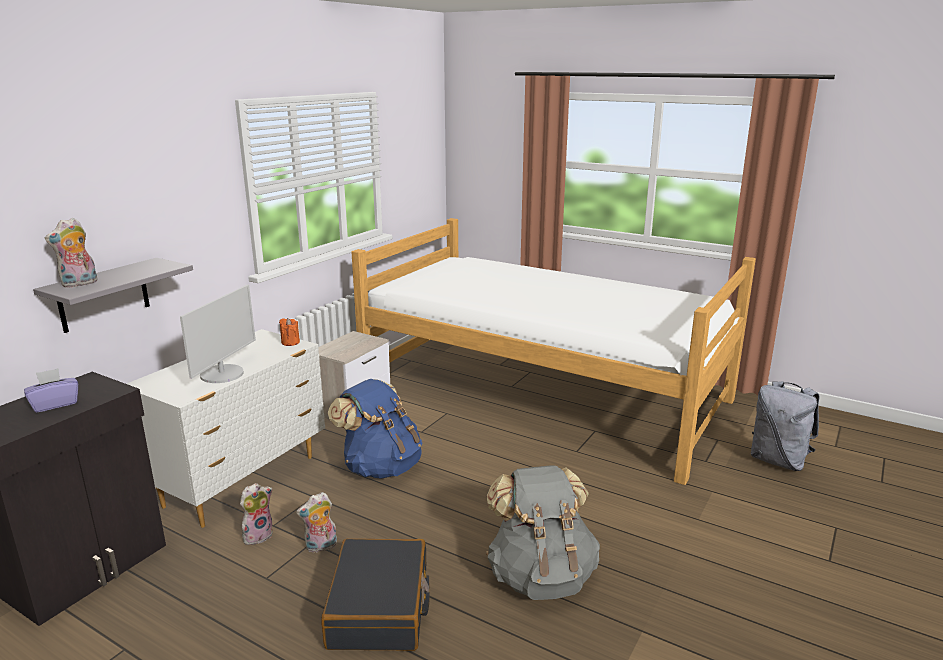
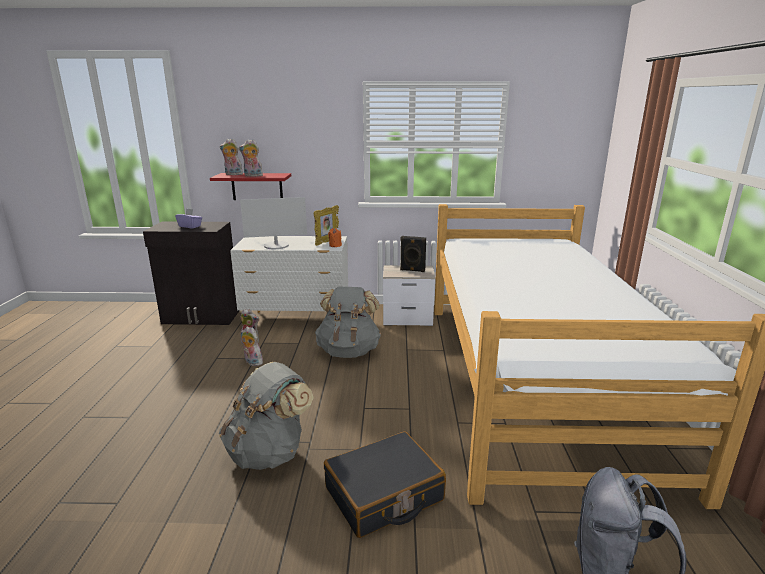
camera: 60 degrees right, 0 degrees up
(103, 295) = (257, 186): grey shelf -> red shelf
(128, 276) = (252, 176): none -> plush toy
(266, 343) = (327, 242): none -> picture frame
(351, 343) = (412, 270): none -> black speaker
(380, 608) = (206, 400): black suitcase -> black suitcase (384, 495)
(381, 467) = (349, 351): blue backpack -> grey backpack

